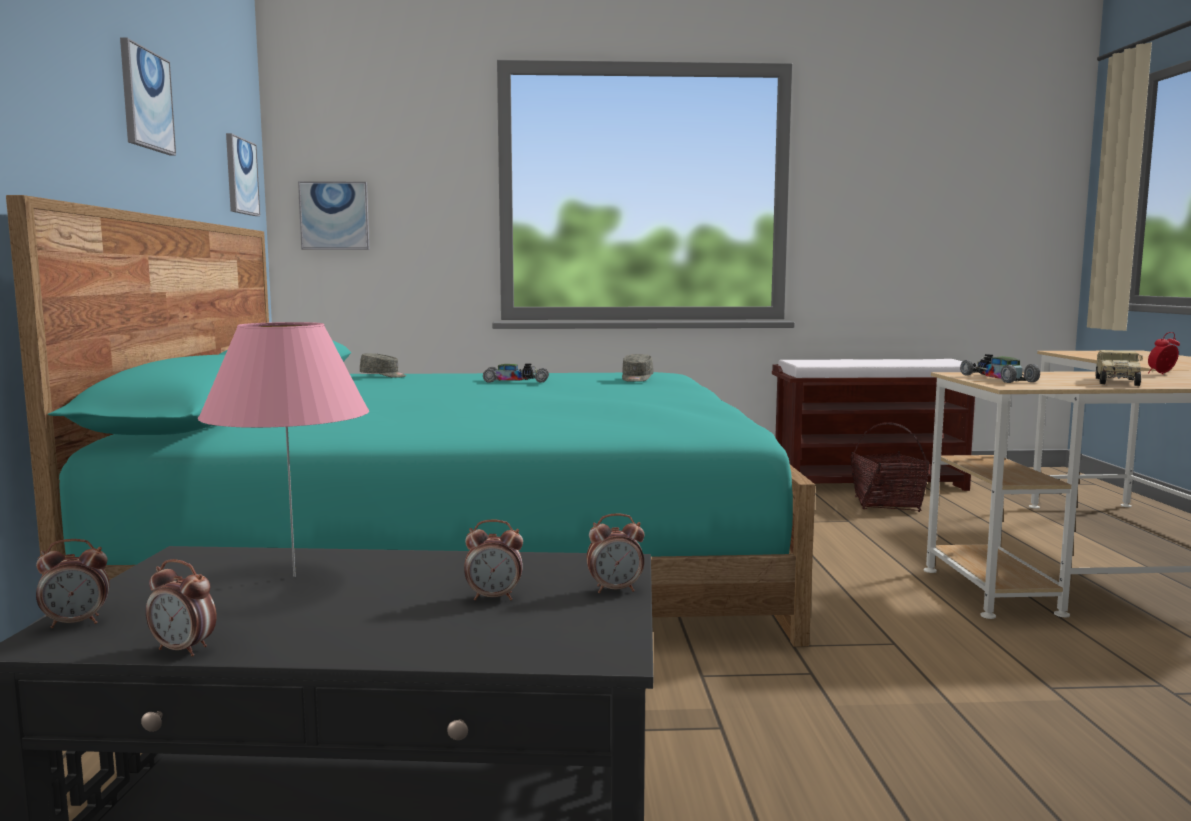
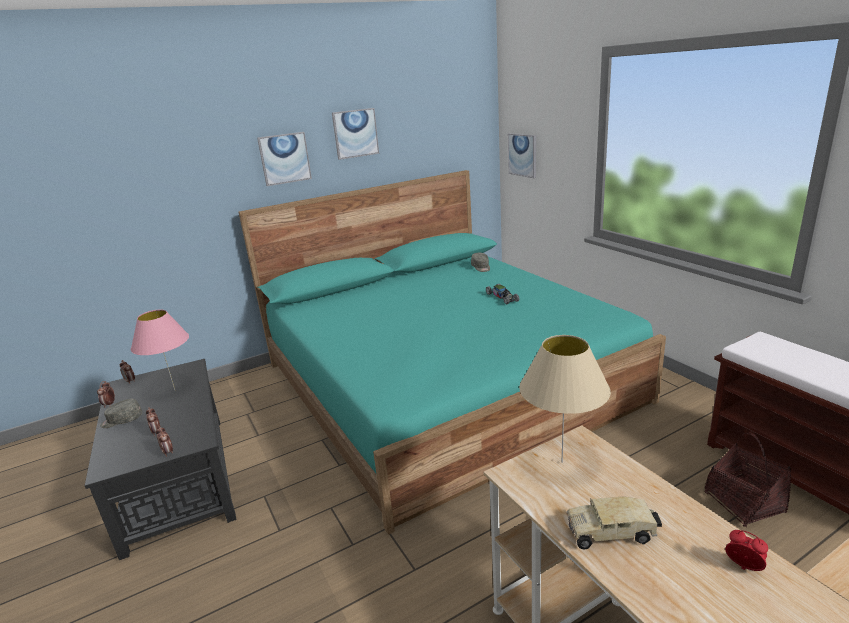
camera: 65 degrees right, 15 degrees up
(241, 176) = (462, 139): picture -> picture (284, 158)
(636, 379) = (558, 320): grey cap -> grey cap (122, 420)
(997, 378) = (561, 462): toy car -> beige table lamp

